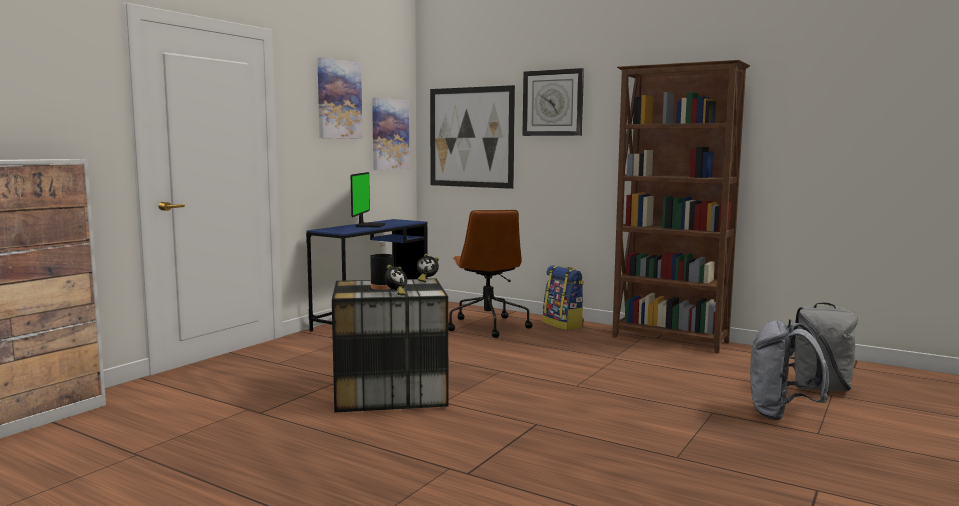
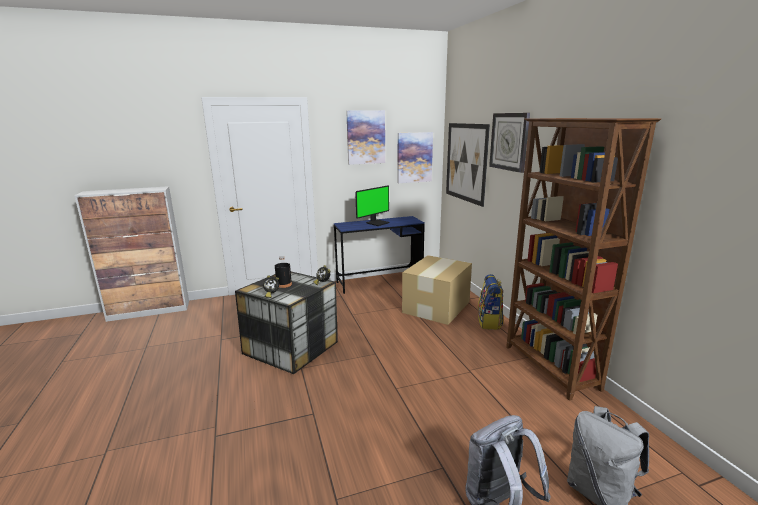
camera: 40 degrees right, 10 degrees up
(487, 326) = (435, 307): brown office chair -> cardboard box

